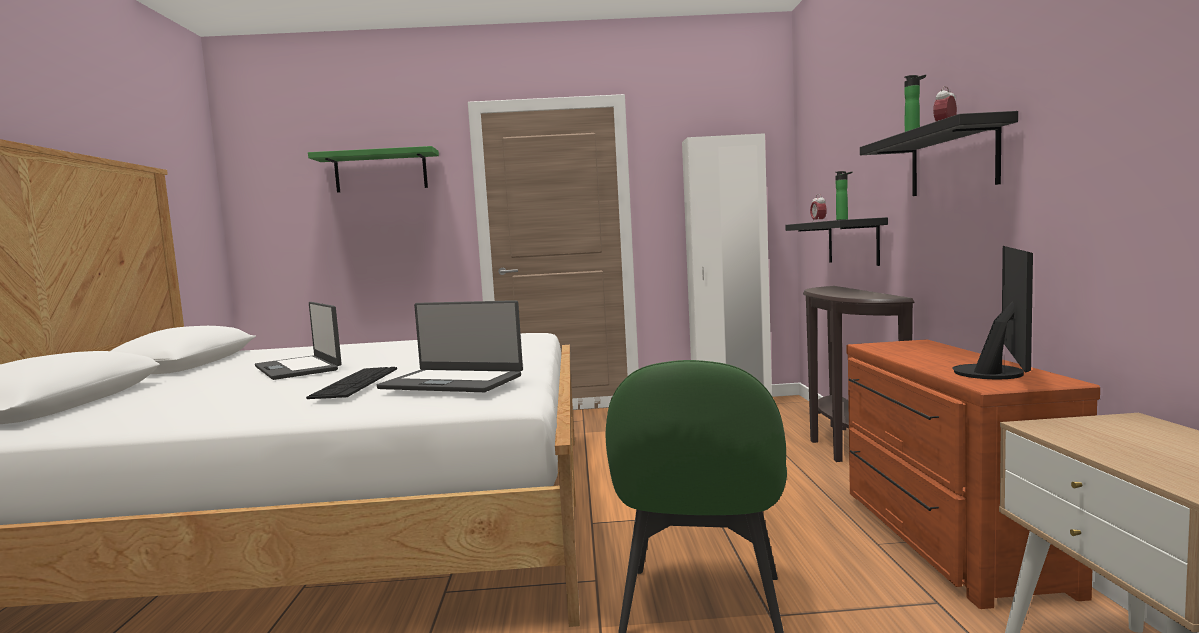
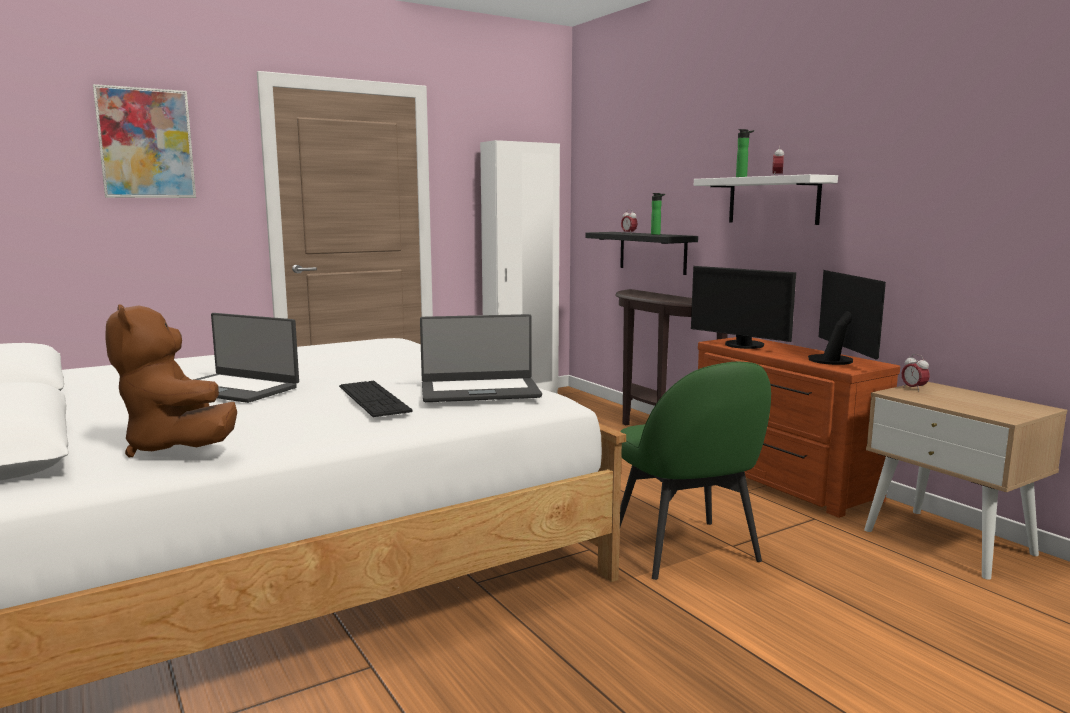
camera: 30 degrees left, 5 degrees up
(137, 412) = (177, 448): none -> brown plush toy
(381, 171) = (146, 143): green shelf -> picture
(894, 350) = (742, 345): none -> monitor
(952, 160) = (773, 200): black shelf -> white shelf
(1089, 423) = (913, 389): none -> alarm clock

